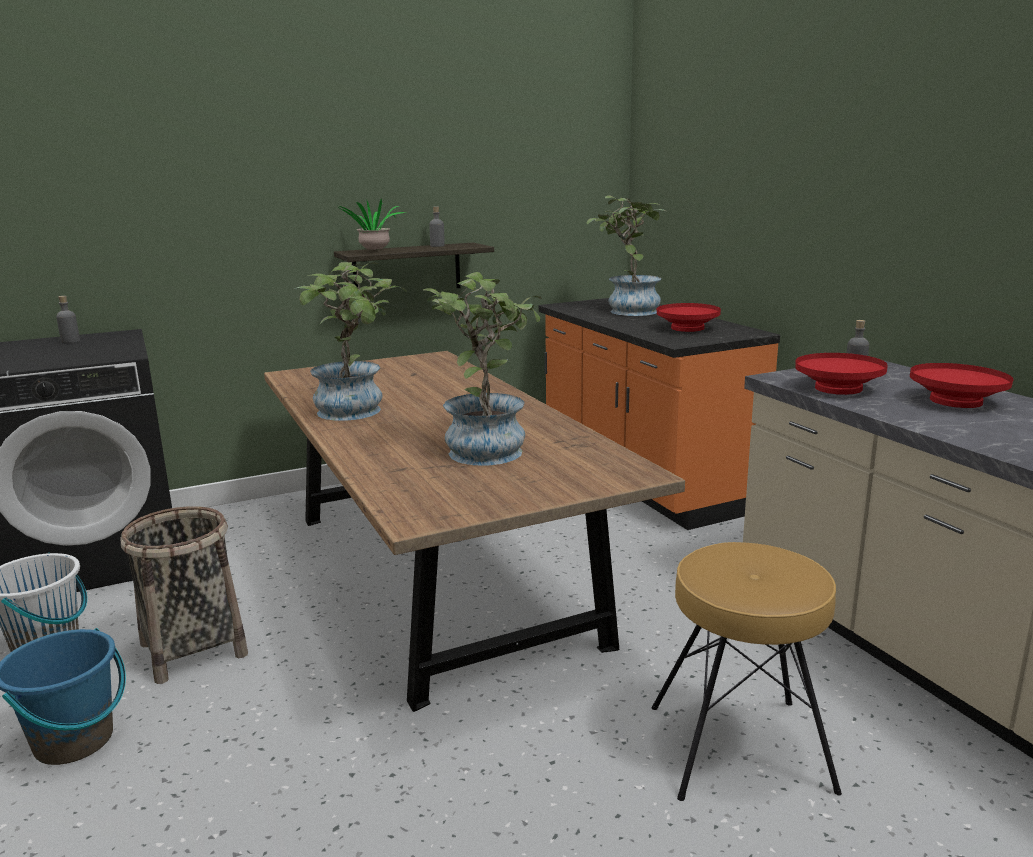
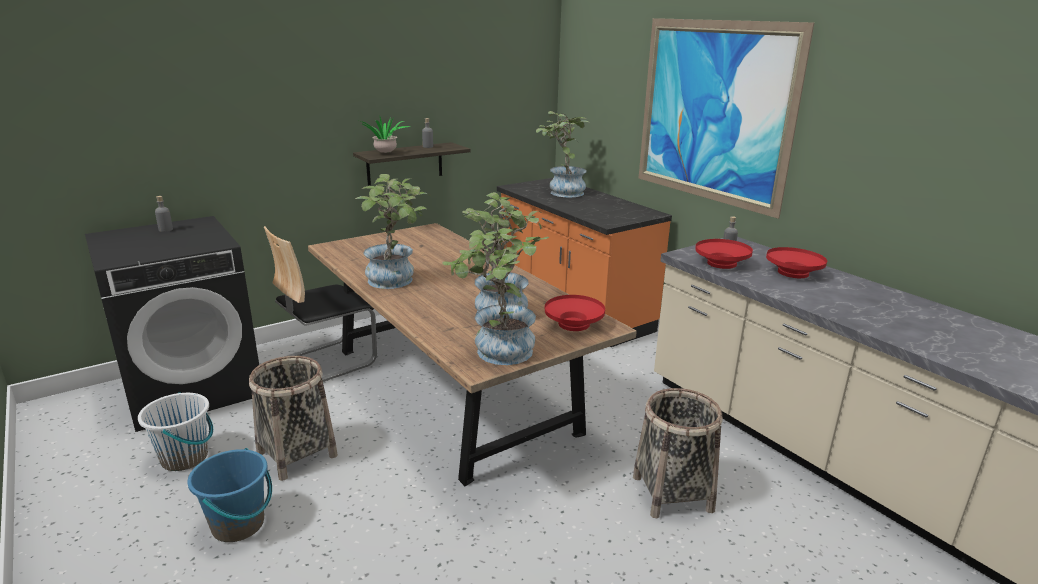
camera: 10 degrees left, 5 degrees up
(279, 532) = (326, 361): none -> chair
(454, 502) = (497, 354): none -> potted plant
(687, 328) = (609, 210): red bowl -> red bowl (573, 324)
(740, 748) = (672, 493): brown stool -> basket
(835, 174) = (713, 112): none -> picture

